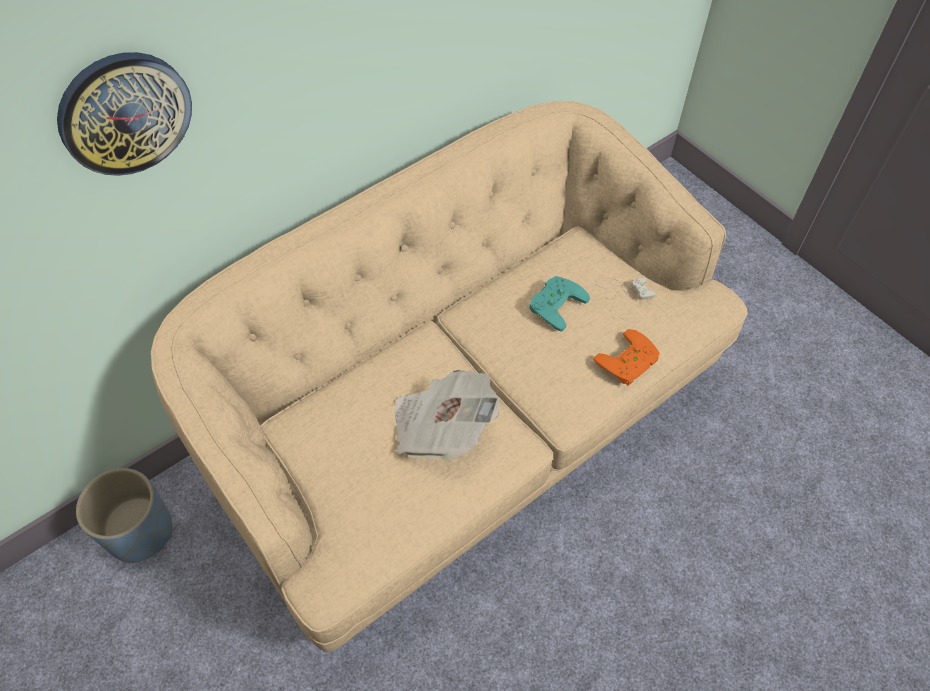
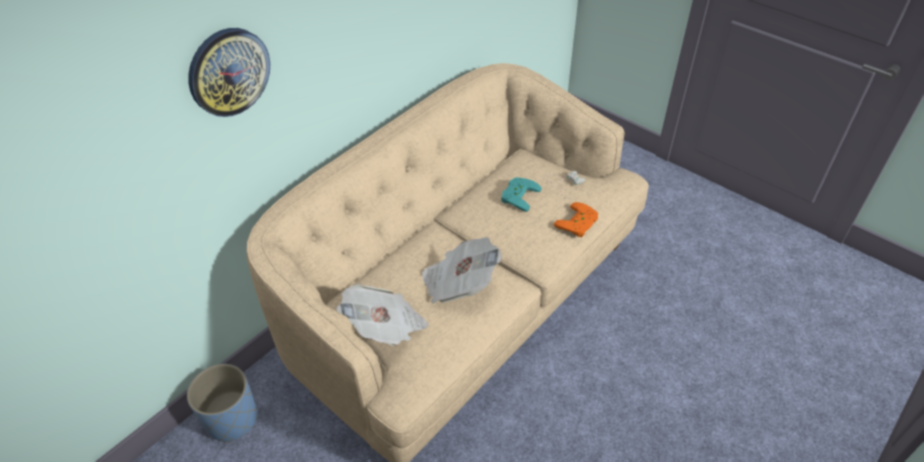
camera: 10 degrees left, 10 degrees down
(329, 476) = (386, 327): none -> newspaper

